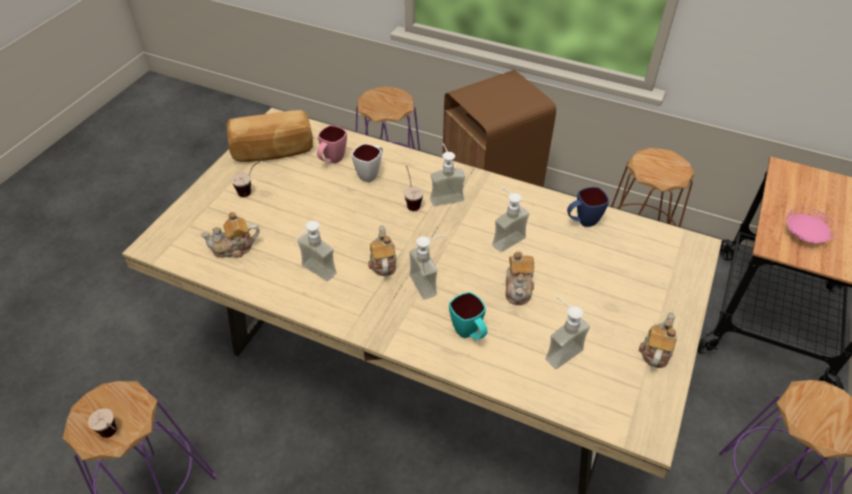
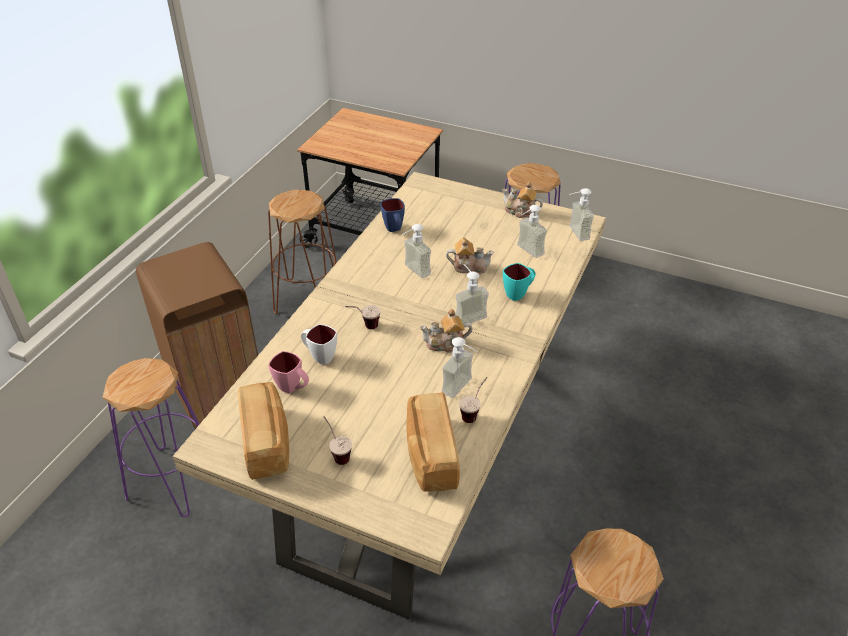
camera: 90 degrees left, 5 degrees down
(114, 436) = (637, 552): cup -> cup (474, 412)
(234, 248) = (430, 455): teapot -> bread
(445, 195) = (356, 305): soap dispenser -> soap dispenser (573, 233)
(804, 235) = (386, 151): pink plate -> none

